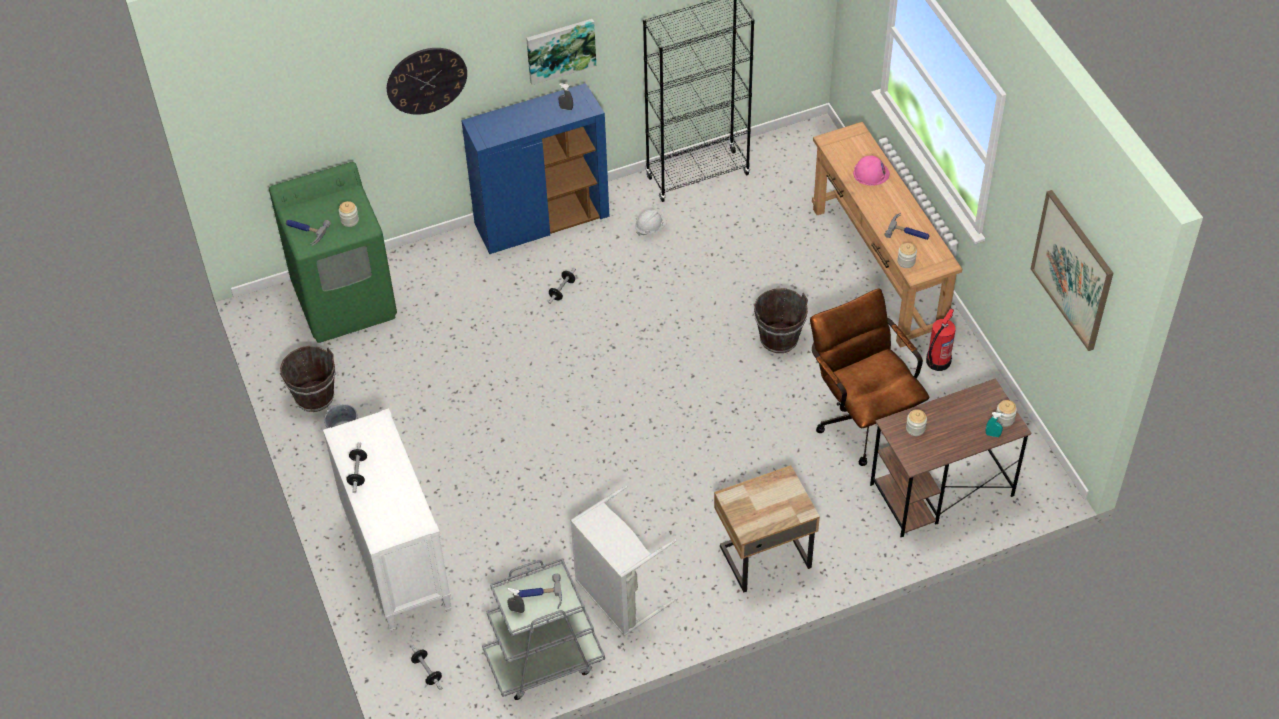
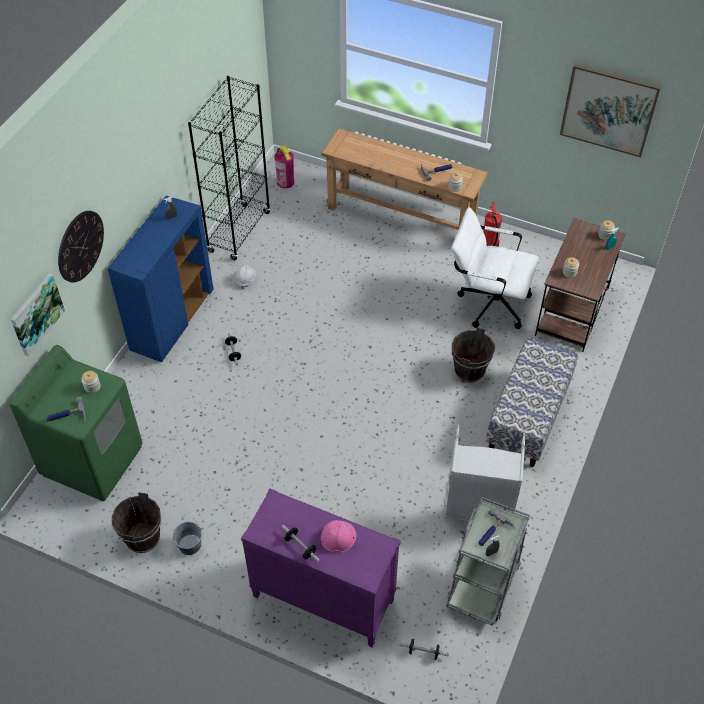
camera: 45 degrees left, 0 degrees up
(397, 561) = (322, 599): white dresser -> purple dresser
(560, 50) = (147, 175): picture -> picture (36, 314)
(763, 555) = (528, 418): beige nightstand -> bench
(779, 339) = (393, 292): brown bucket -> brown bucket (469, 371)
(802, 153) = (285, 182): none -> fire extinguisher
(862, 417) = (487, 302): brown office chair -> white office chair
(871, 173) = (378, 152): pink hard hat -> pink hard hat (338, 536)

